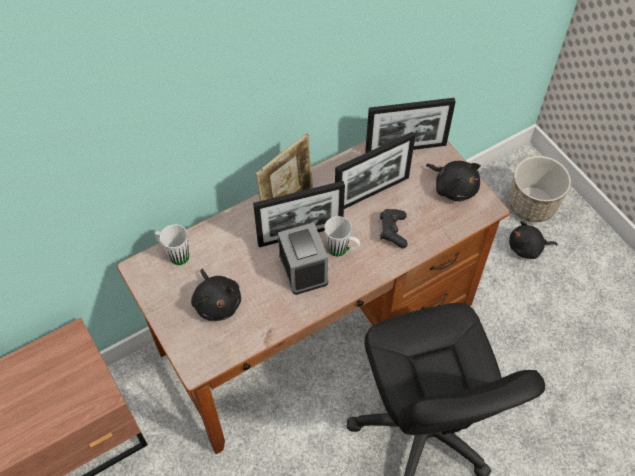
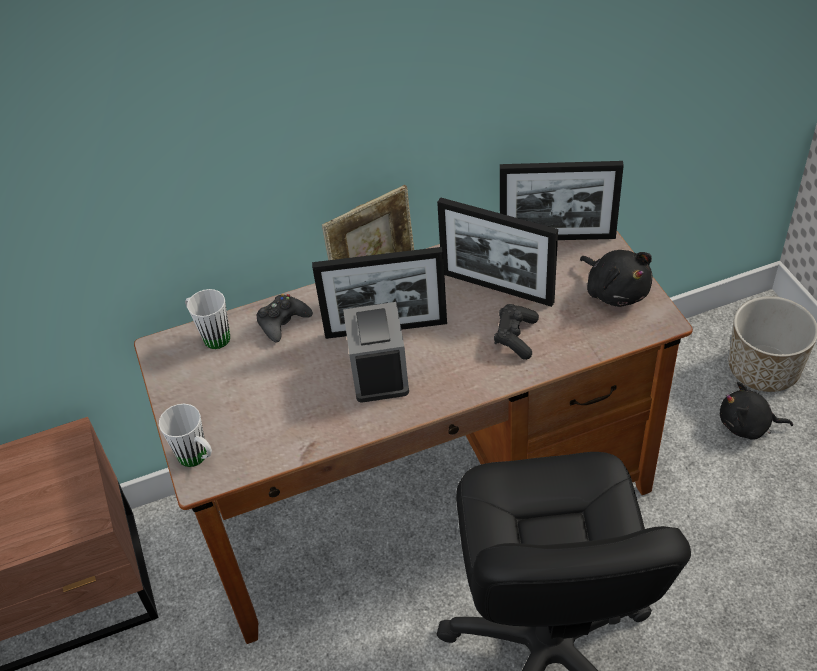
camera: 15 degrees right, 10 degrees down
(217, 302) = (251, 400): black plush toy -> none
(224, 237) = (283, 322): none -> black game controller
(342, 250) = (438, 354): white mug -> white mug (198, 459)
(371, 193) = (497, 287): picture frame -> picture frame turned 45 degrees clockwise

